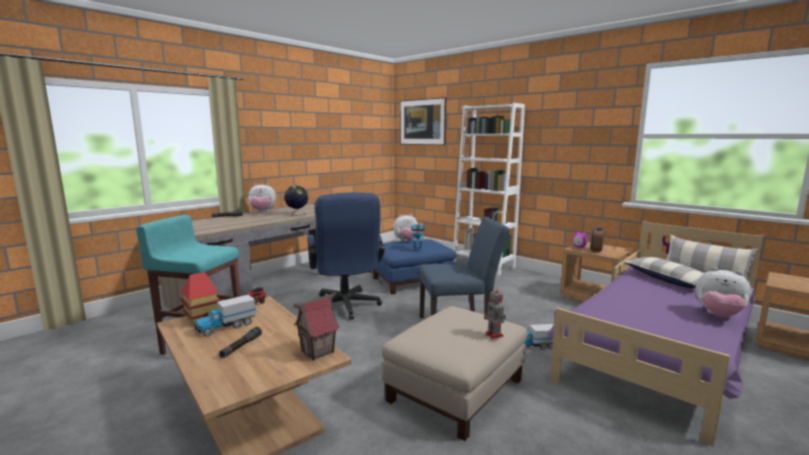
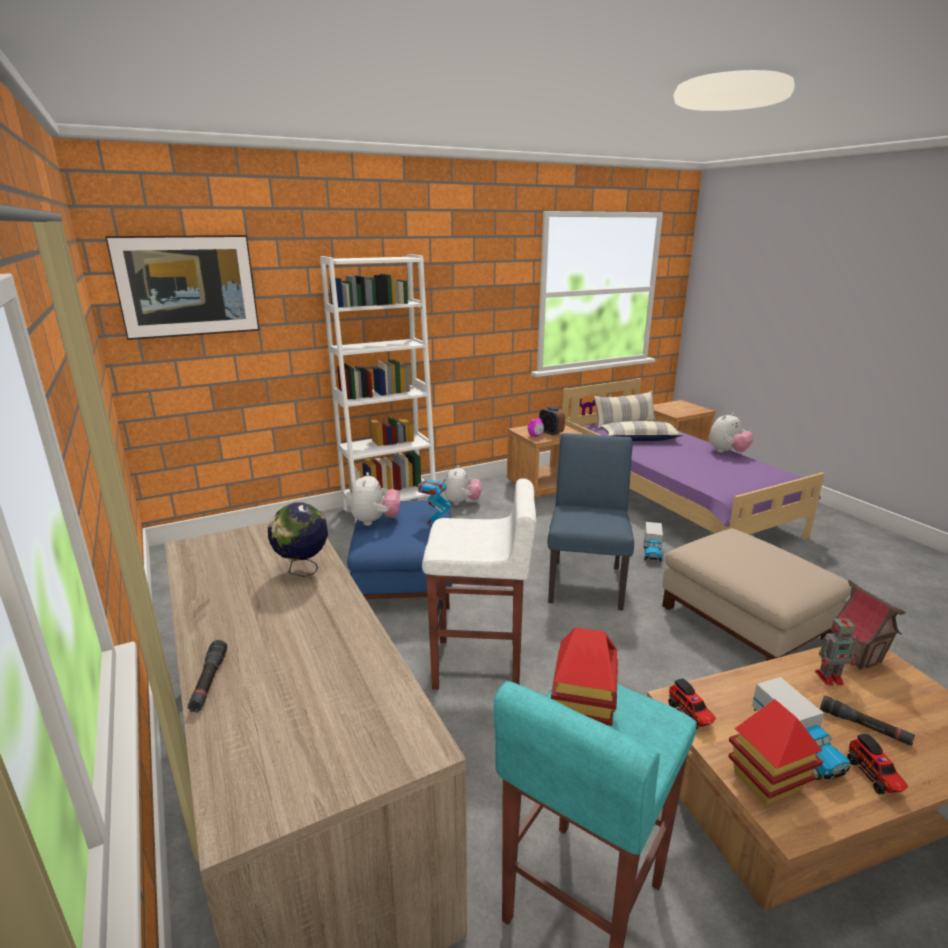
camera: 70 degrees left, 10 degrees up
(199, 345) = (874, 776): none -> toy truck
(204, 248) = (582, 712): none -> toy house
(262, 212) = (206, 617): plush toy -> plush toy (462, 502)
(346, 307) = (479, 666): blue office chair -> white stool
(494, 335) = (772, 544): toy robot -> toy robot (830, 677)

